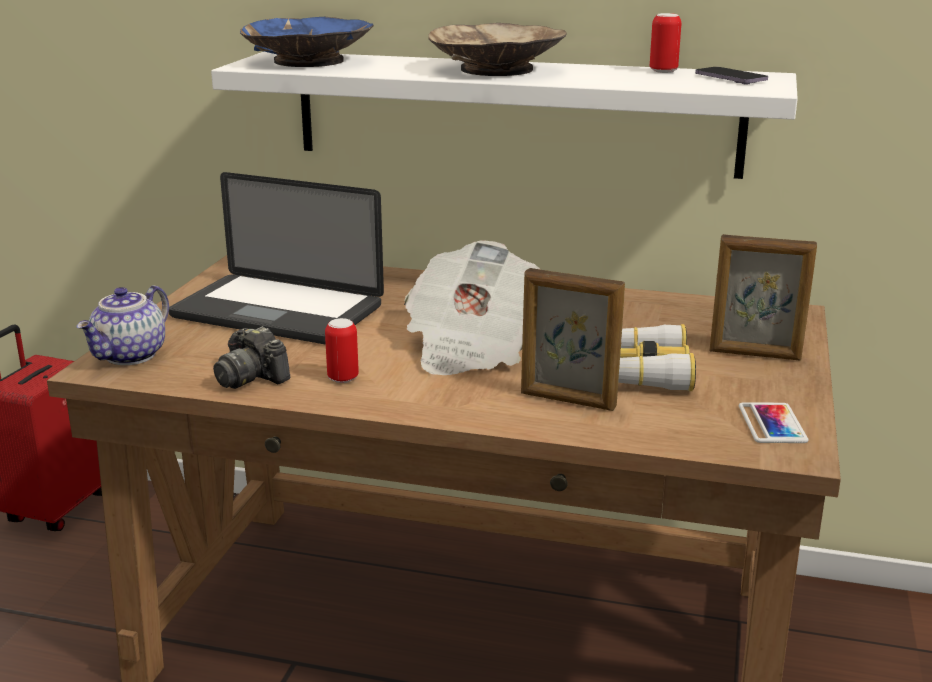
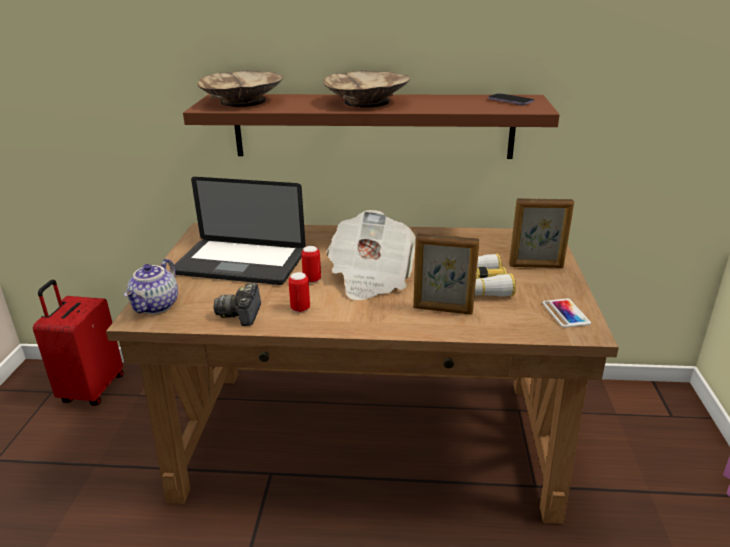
camera: 10 degrees left, 5 degrees up
(251, 377) = (241, 314): camera -> camera turned 60 degrees clockwise
(309, 61) = (243, 101): blue bowl -> beige bowl
(514, 113) = (372, 126): white shelf -> brown shelf
(663, 71) = (467, 97): can -> can (312, 280)

